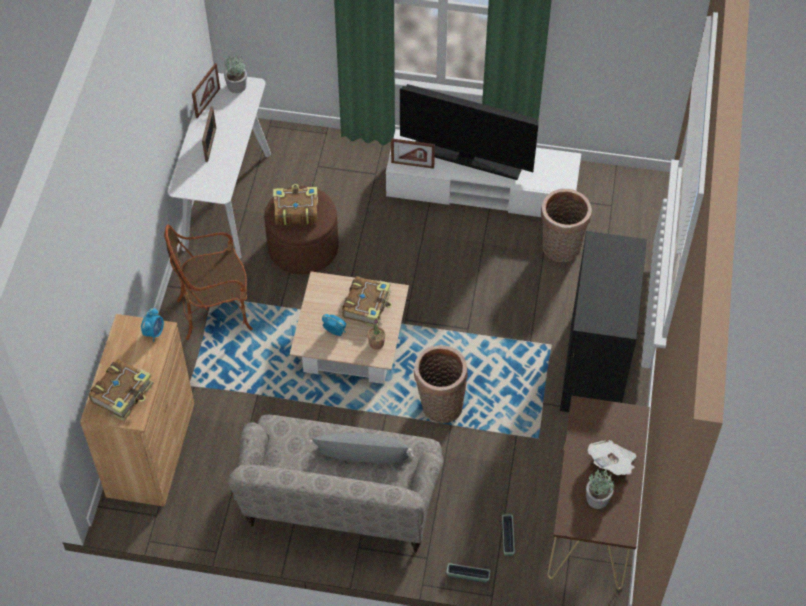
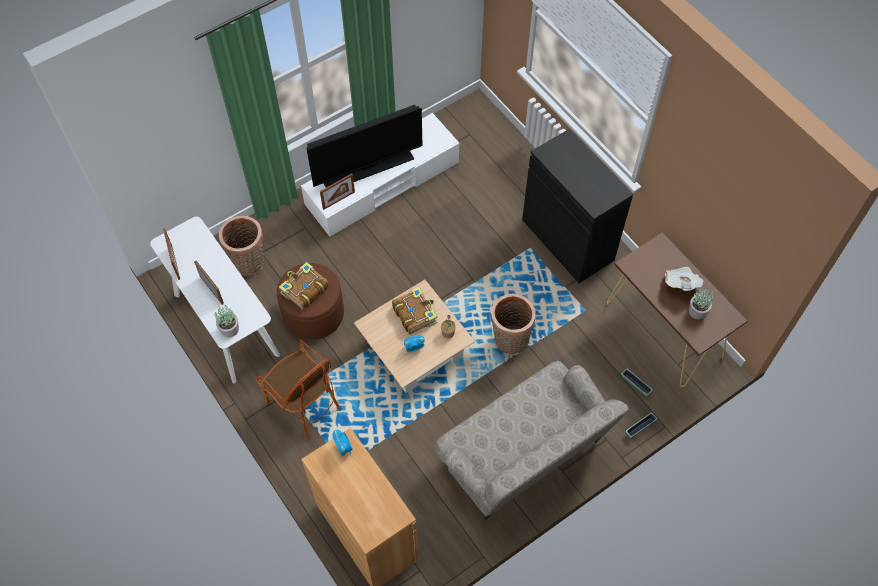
camera: 45 degrees left, 5 degrees up
(123, 393) = (372, 507): book -> none
(215, 311) = (304, 404): armchair -> armchair turned 75 degrees counterclockwise
(237, 86) = (183, 235): potted plant -> potted plant (230, 329)
(362, 456) = (528, 410): grey pillow -> none
(560, 249) = (471, 185): basket -> basket (249, 264)

